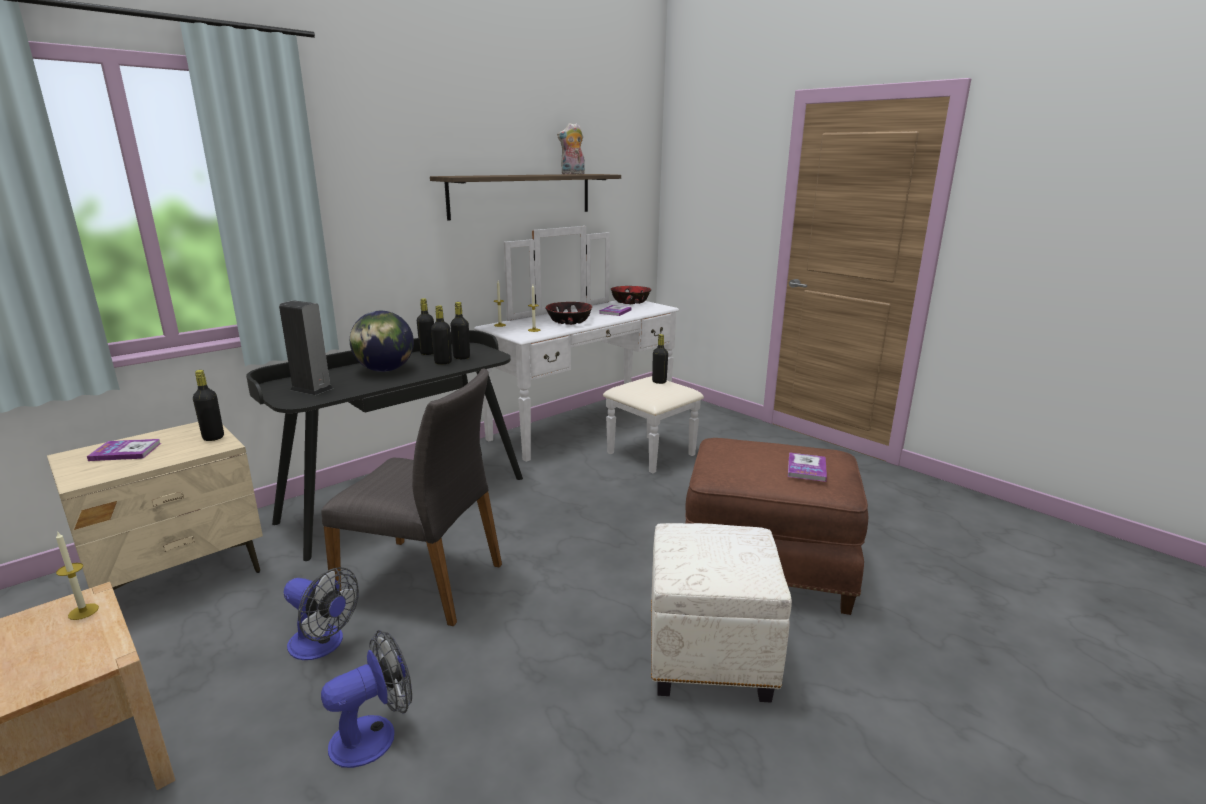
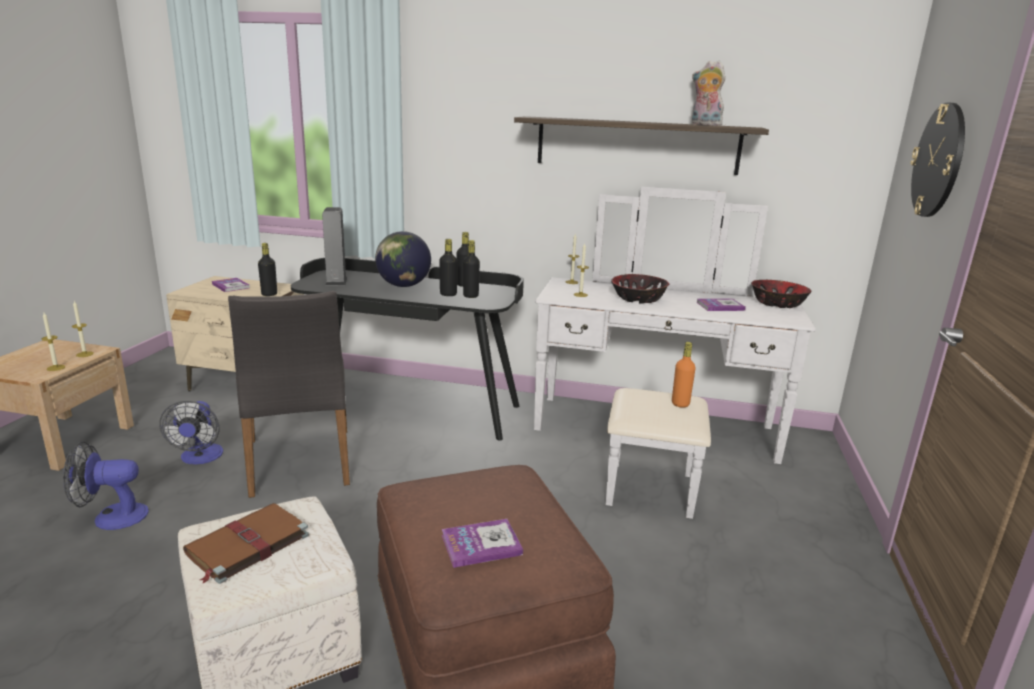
camera: 55 degrees right, 0 degrees up
(97, 640) = (56, 368): none -> candle
(374, 735) = (111, 517): fan -> fan turned 150 degrees clockwise
(659, 382) = (680, 404): black bottle -> orange bottle
(718, 558) = (246, 545): none -> brown book
(726, 187) = (938, 161): none -> wall clock

